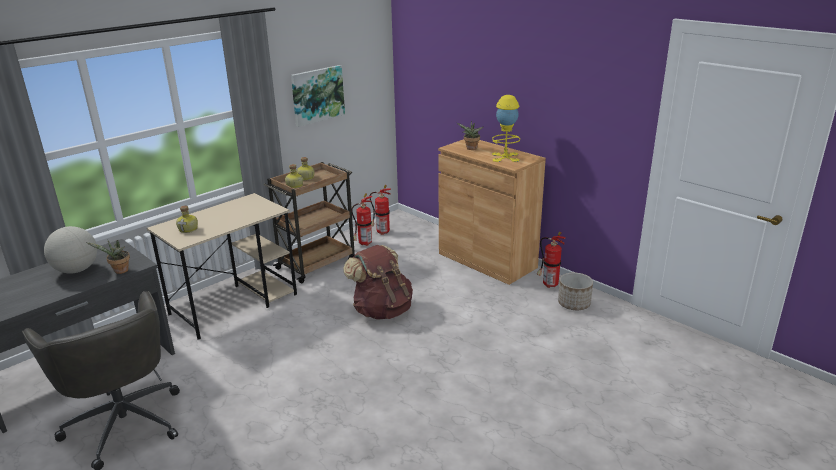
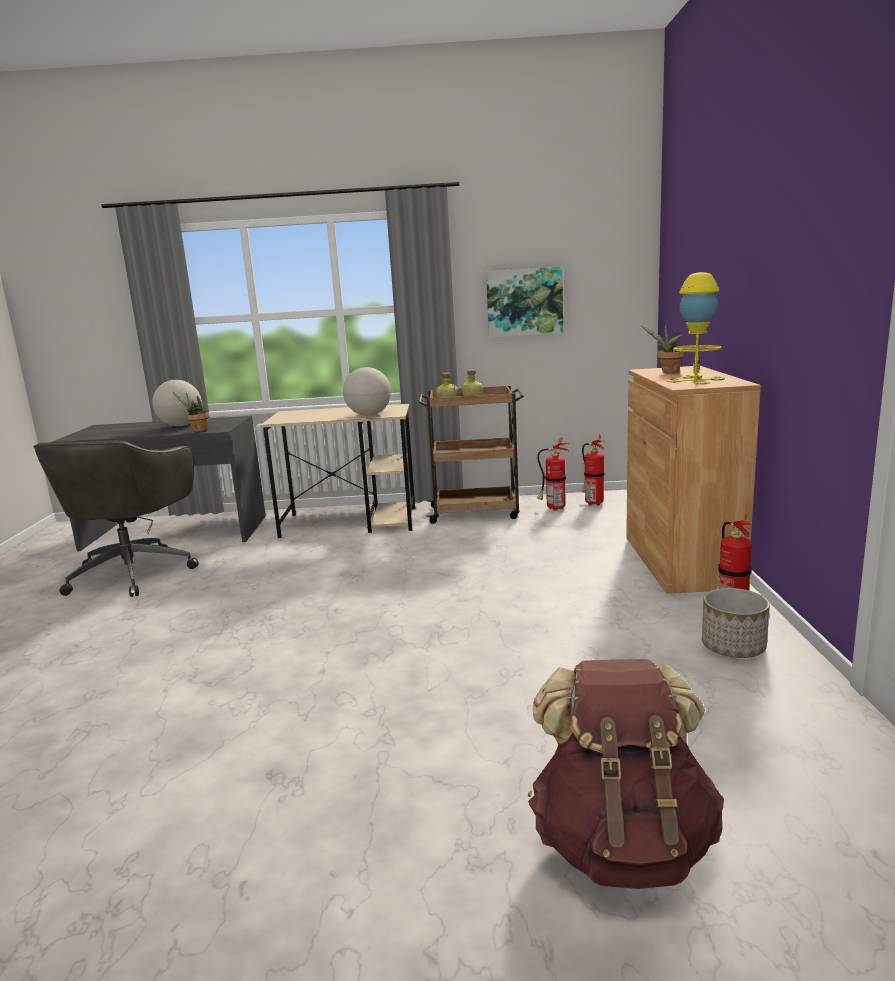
camera: 45 degrees right, 10 degrees down
(189, 229) = (299, 415): bottle -> none
(254, 214) = (369, 415): none -> globe
(382, 310) = (463, 568): brown backpack -> brown backpack (622, 843)

